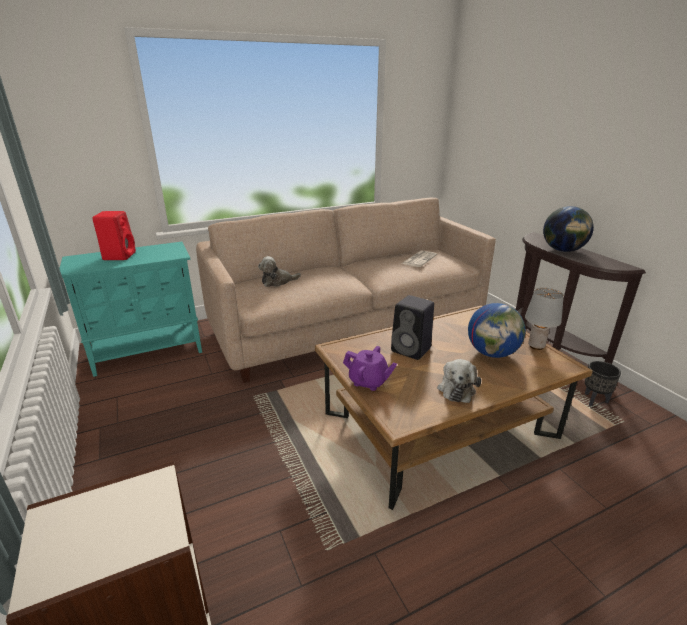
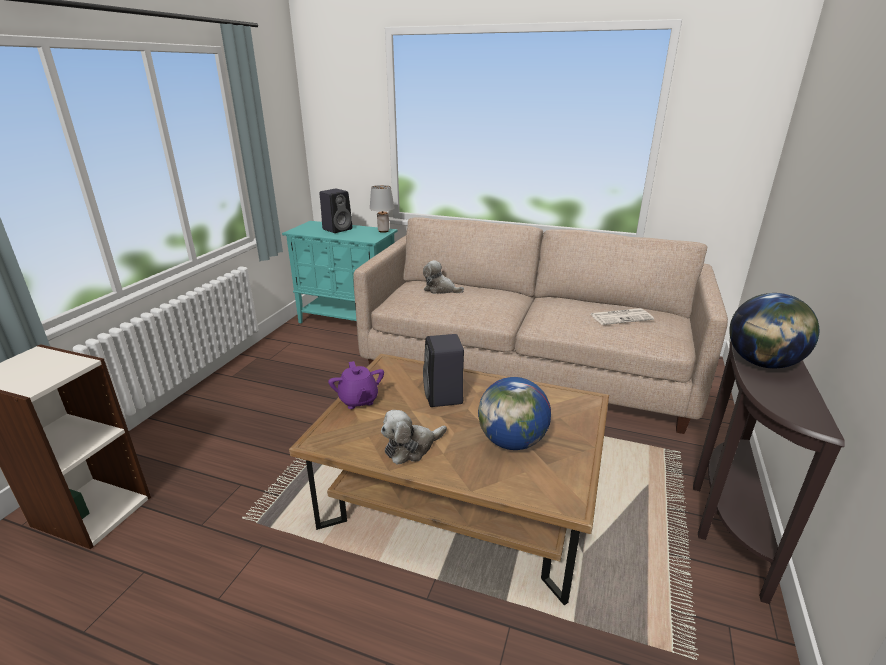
camera: 45 degrees right, 0 degrees up
(119, 256) = (338, 229): red speaker -> black speaker
(536, 346) = (577, 464): grey table lamp -> grey table lamp (383, 231)
(595, 400) = (697, 609): black planter -> none

